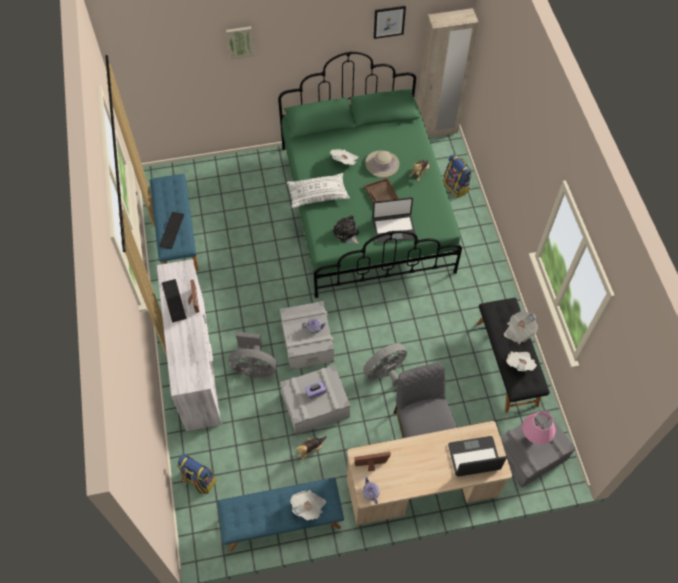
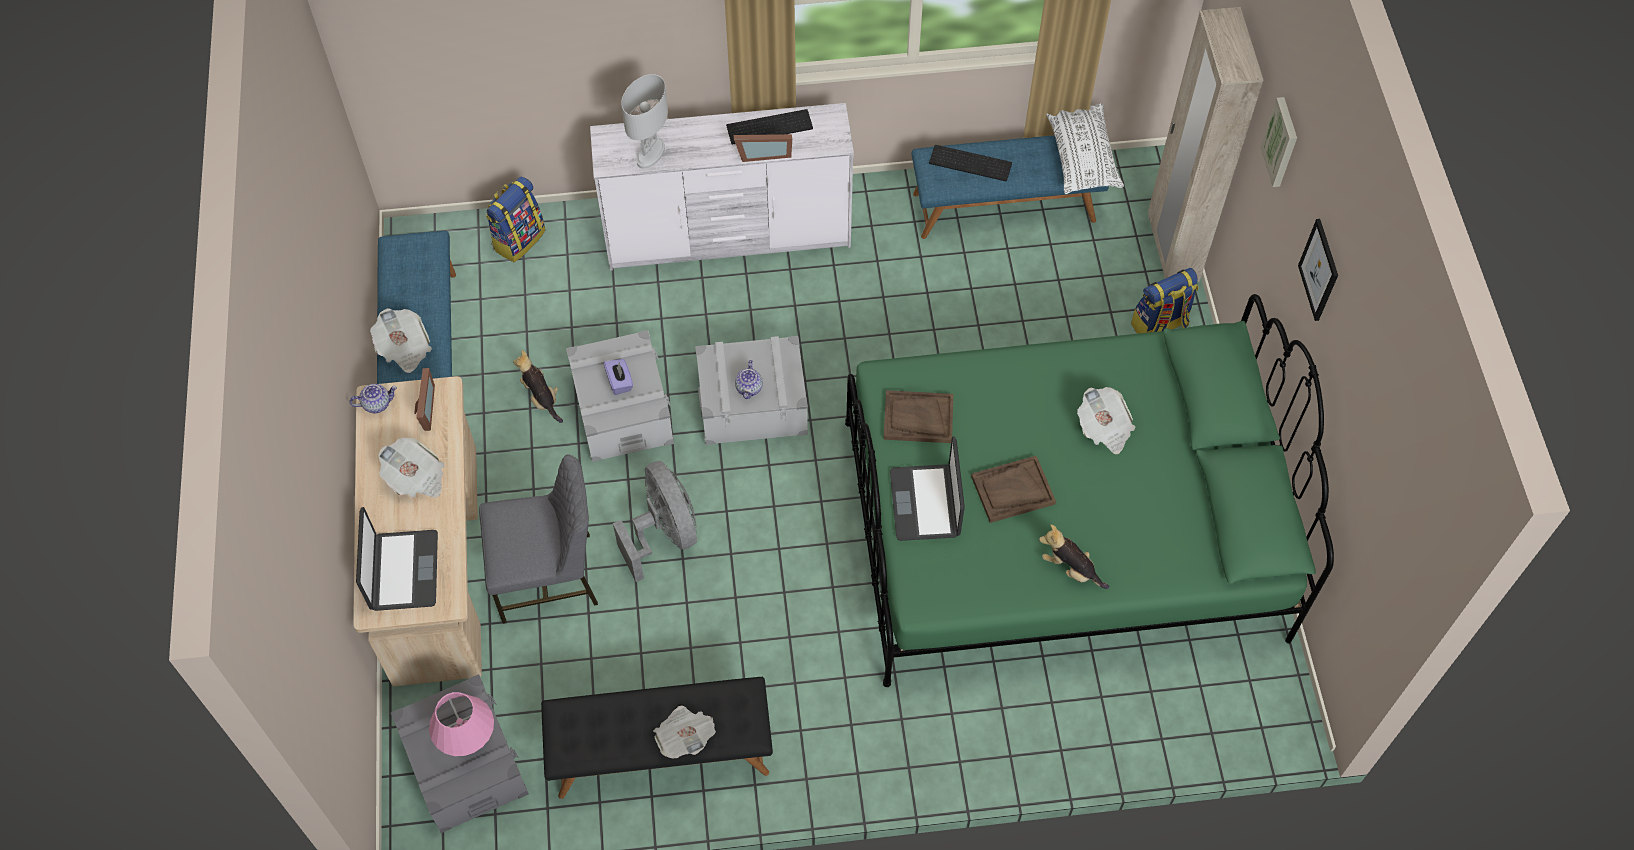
camera: 95 degrees right, 0 degrees up
(193, 360) = (650, 153): none -> white table lamp
(254, 367) = (710, 319): grey fan -> none
(318, 195) = (1017, 374): white pillow -> white pillow (1081, 157)
(346, 233) = (918, 418): plush toy -> brown tray
(382, 164) = (1096, 498): beige hat -> none
(389, 21) = (1367, 418): picture -> picture (1319, 270)
(436, 130) = (1288, 700): beige wardrobe -> beige wardrobe (1172, 249)
(456, 186) = (1119, 721): backpack -> backpack (1159, 326)
(520, 364) = (610, 726): newspaper -> newspaper (416, 478)

